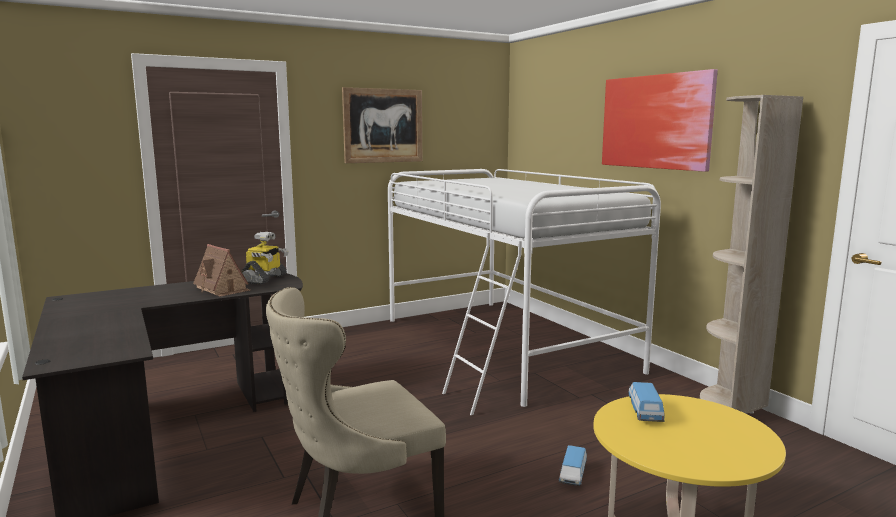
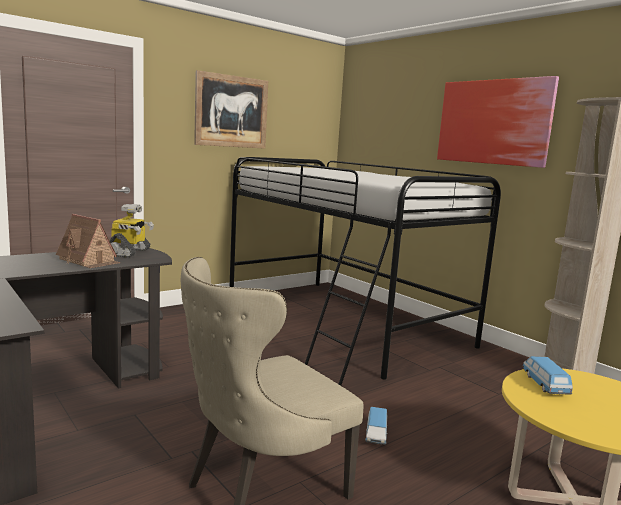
camera: 10 degrees left, 0 degrees up
(503, 345) = (342, 322): white bed -> black bed
(573, 475) = (455, 445): toy car -> toy car (376, 434)

